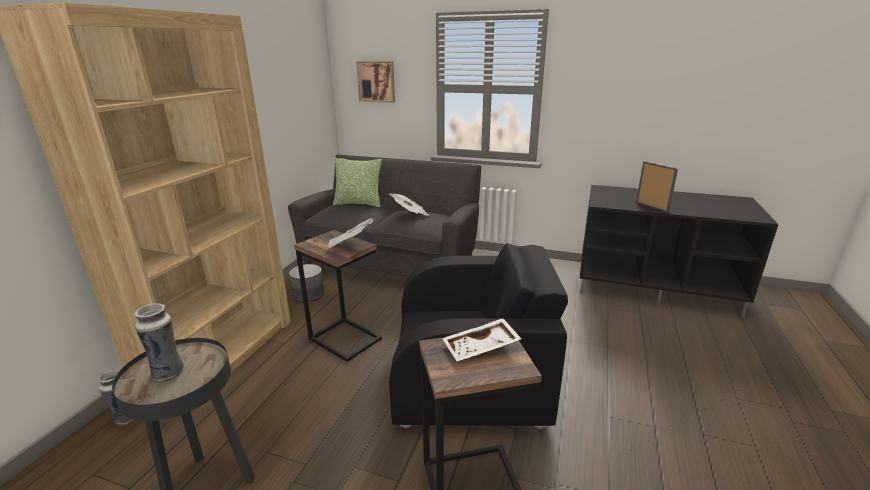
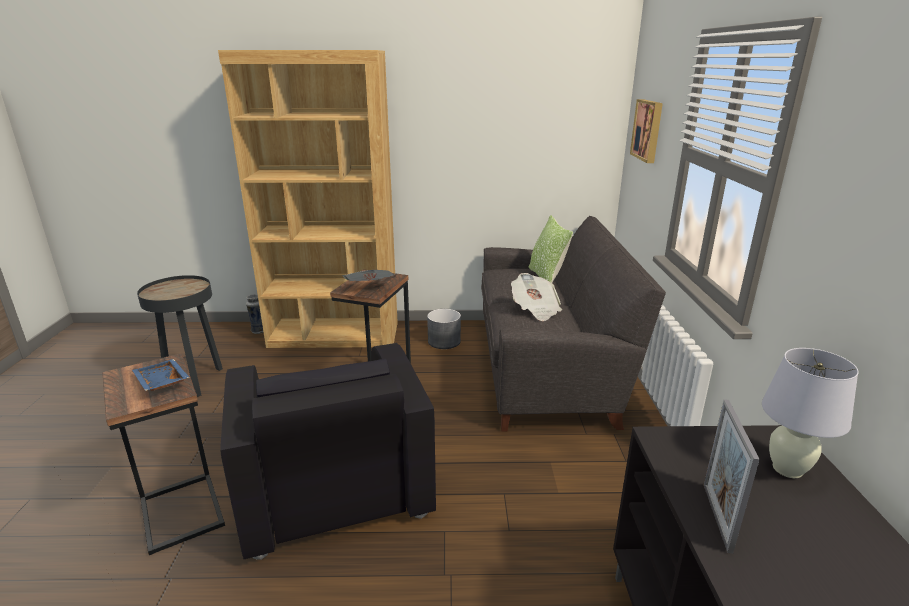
camera: 70 degrees right, 0 degrees up
(169, 373) = (173, 289): vase -> none
(481, 348) = (160, 383): white tray -> blue tray
(621, 192) = (787, 469): none -> white table lamp
(651, 207) = (717, 516): picture frame -> picture frame turned 150 degrees clockwise

